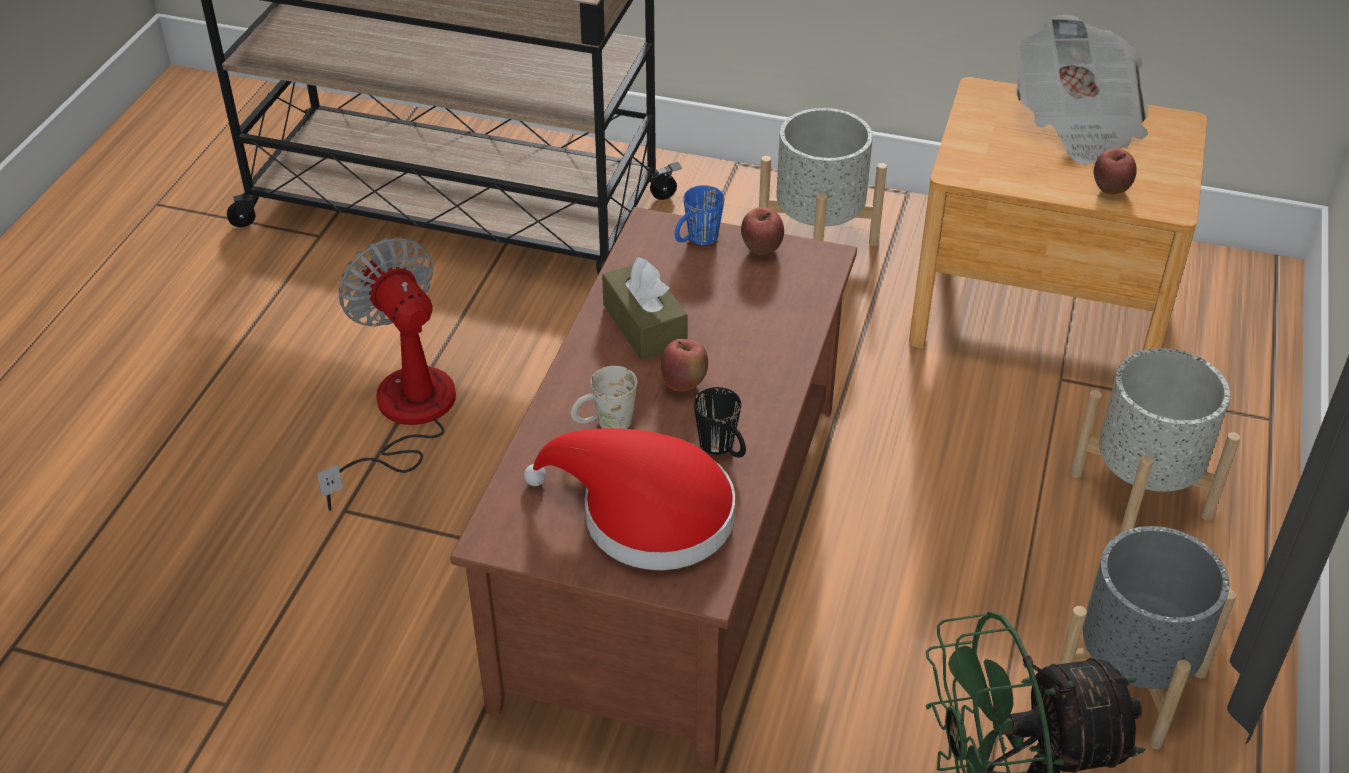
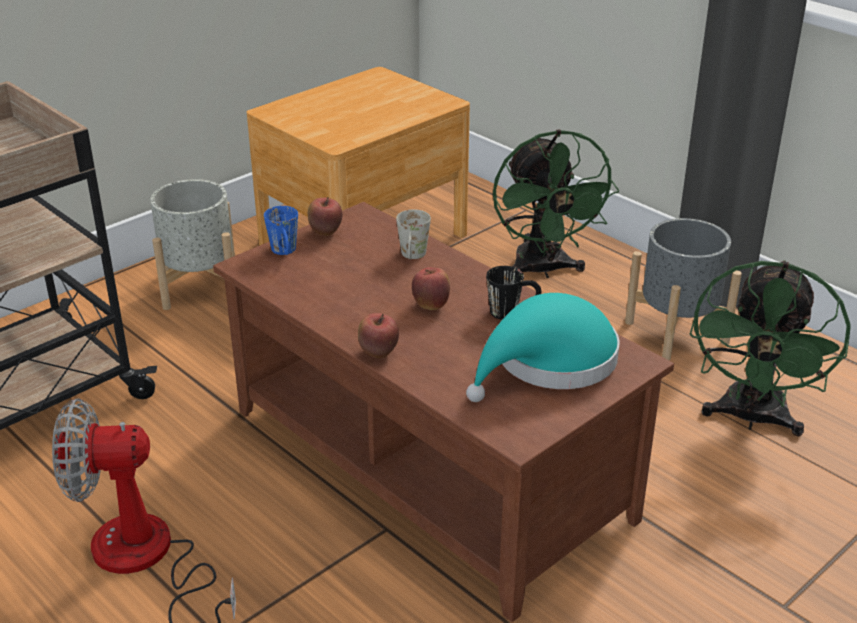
camera: 60 degrees left, 10 degrees down
(604, 424) = (441, 351): white mug -> white mug (413, 257)
(644, 325) = (352, 301): brown tissue box -> none
(645, 514) = (548, 362): red hat -> turquoise hat
(1076, 123) = (339, 98): newspaper -> none
(1110, 190) = (412, 111): apple -> apple (378, 353)
(1140, 494) = (543, 270): grey planter -> green fan

